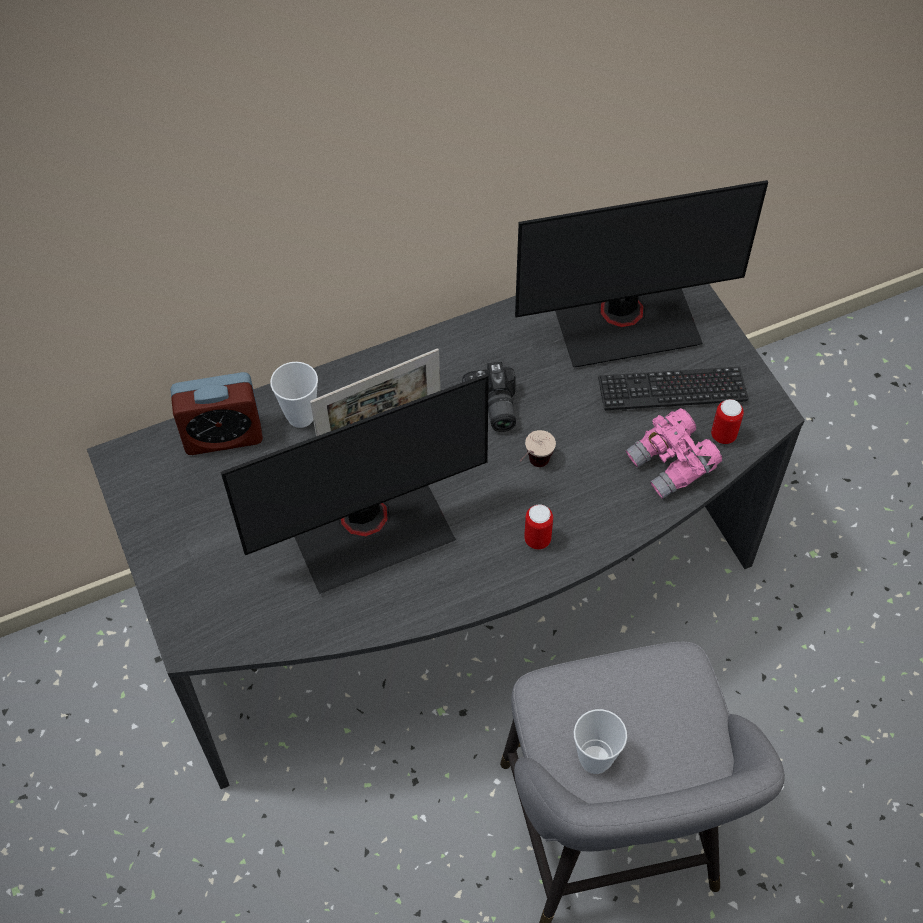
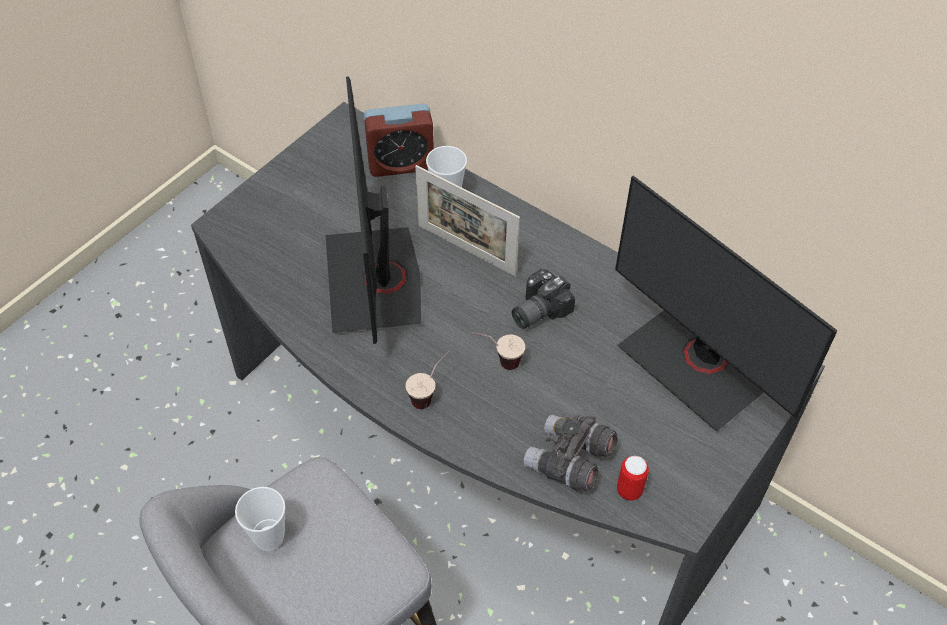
camera: 60 degrees right, 5 degrees down
(223, 436) = (400, 164): alarm clock -> alarm clock turned 60 degrees counterclockwise
(369, 527) = (375, 281): monitor -> monitor turned 45 degrees clockwise
(537, 539) = (430, 394): can -> cup
(672, 390) = (649, 430): keyboard -> none
(672, 465) = (569, 462): pink binoculars -> grey binoculars

